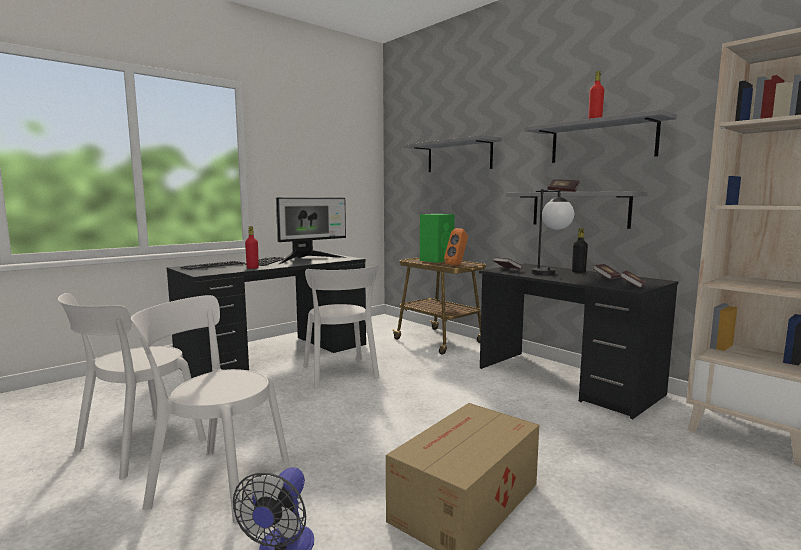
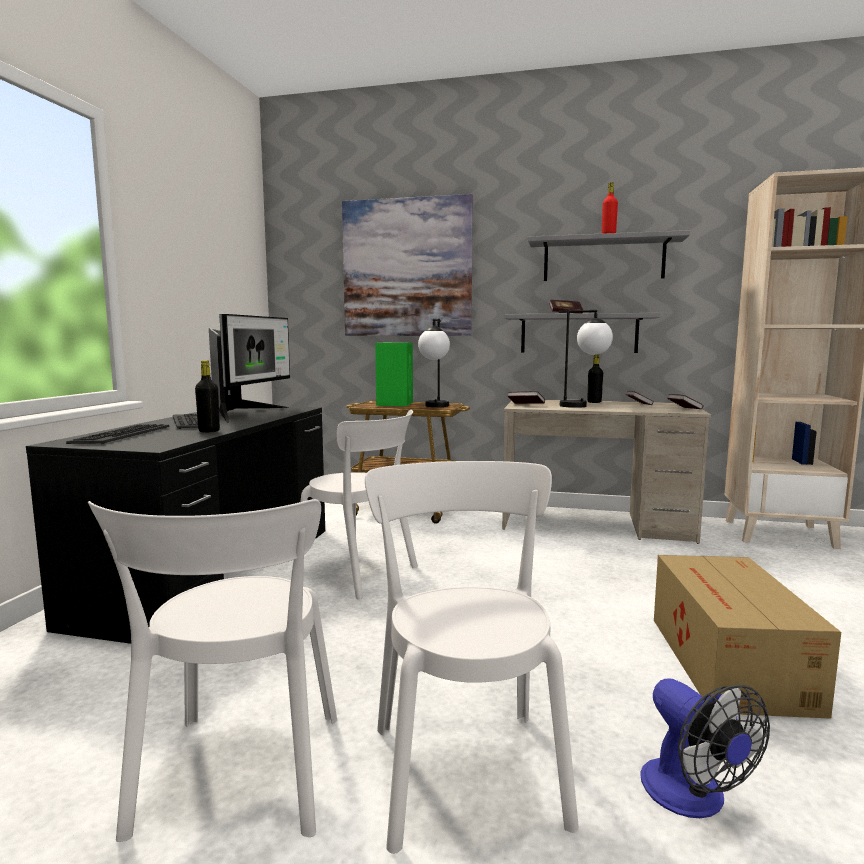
camera: 35 degrees left, 0 degrees up
(216, 482) = (465, 765): white chair -> white chair turned 105 degrees clockwise
(252, 268) = (209, 431): red bottle -> black bottle
(457, 265) = (435, 407): orange speaker -> table lamp
(459, 156) = (407, 268): grey shelf -> picture
(566, 381) = (595, 523): black desk -> beige desk

